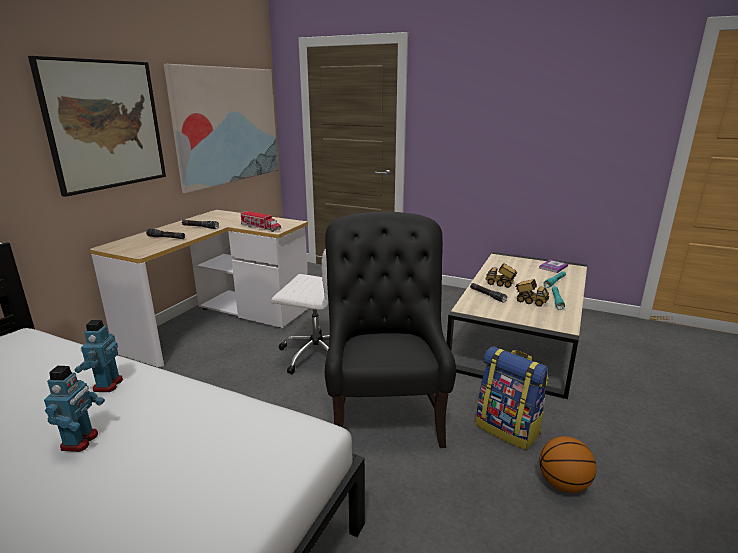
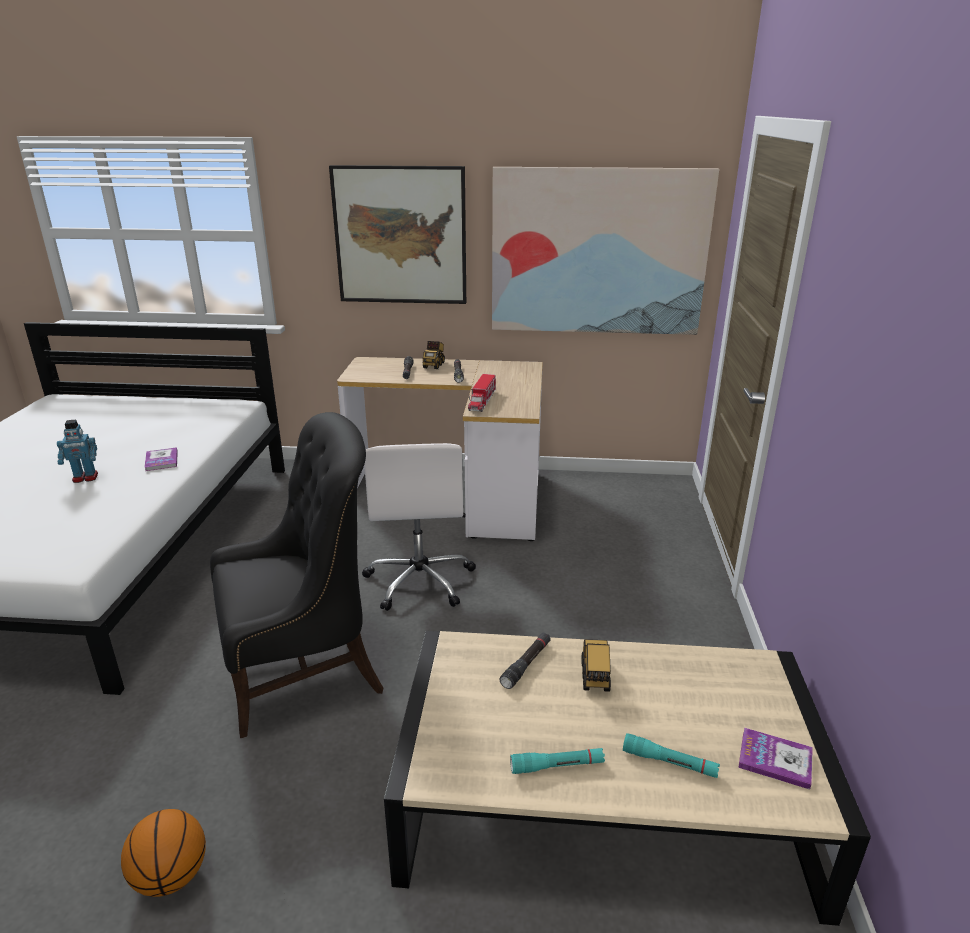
camera: 70 degrees right, 5 degrees up
(107, 385) = (161, 460): toy robot -> book
(508, 429) = (289, 802): backpack -> none
(530, 302) = (528, 724): toy truck -> toy truck (434, 365)

